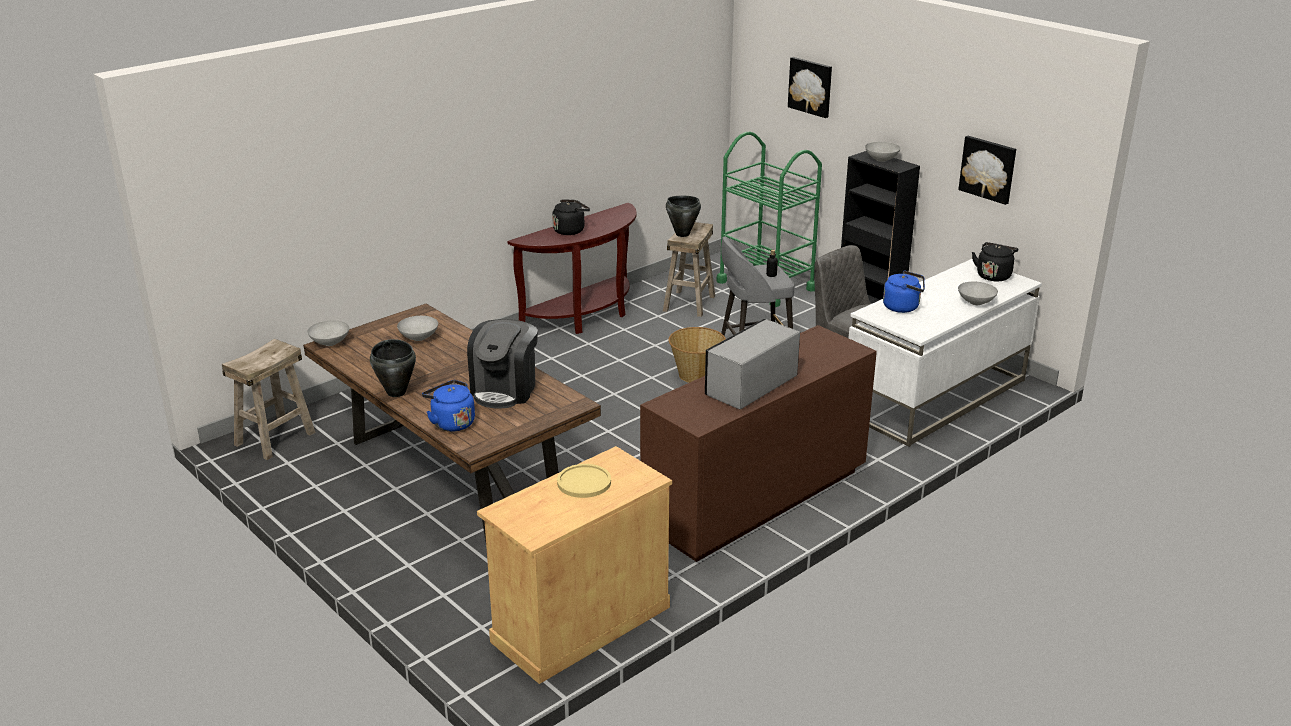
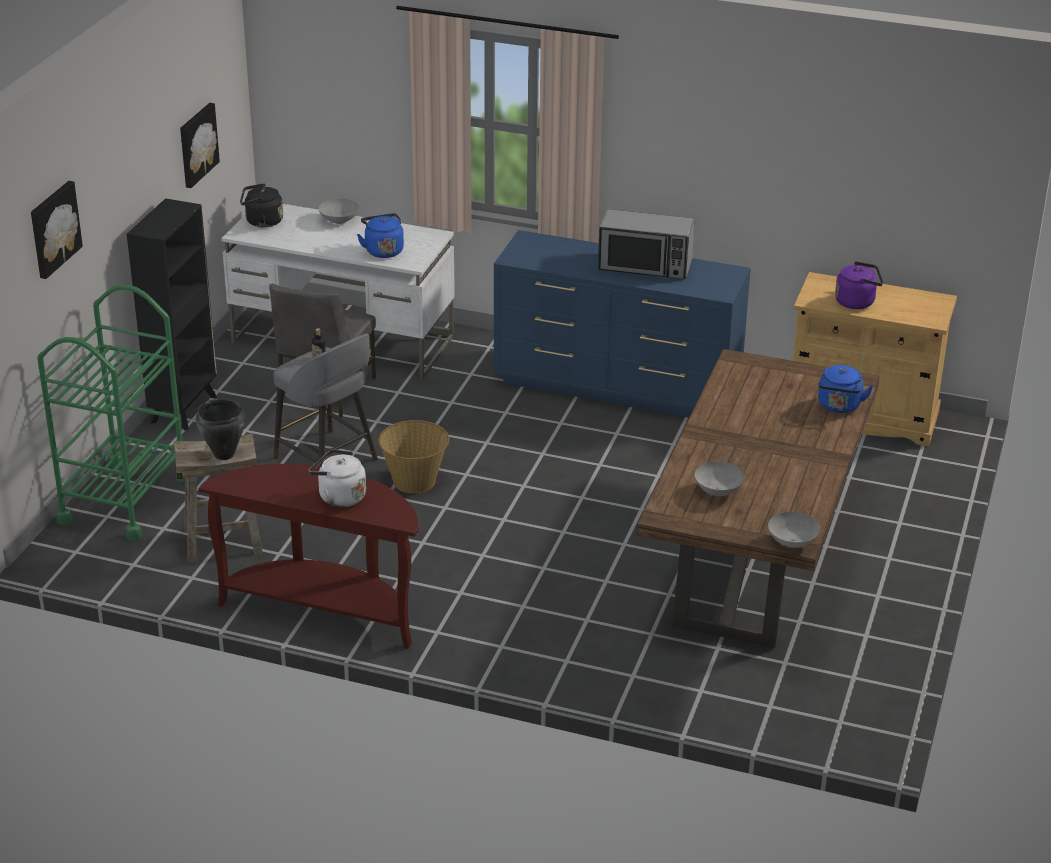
camera: 120 degrees left, 5 degrees up
(275, 438) = (825, 714): beige stool -> none
(396, 392) = (829, 456): black cooking pot -> none
(505, 390) = (755, 402): coffee machine -> none
(570, 230) = (339, 497): black kettle -> white kettle
(584, 482) = (857, 302): yellow plate -> purple kettle
(754, 501) = (618, 387): brown dresser -> blue dresser
(882, 160) = (162, 219): grey bowl -> none

